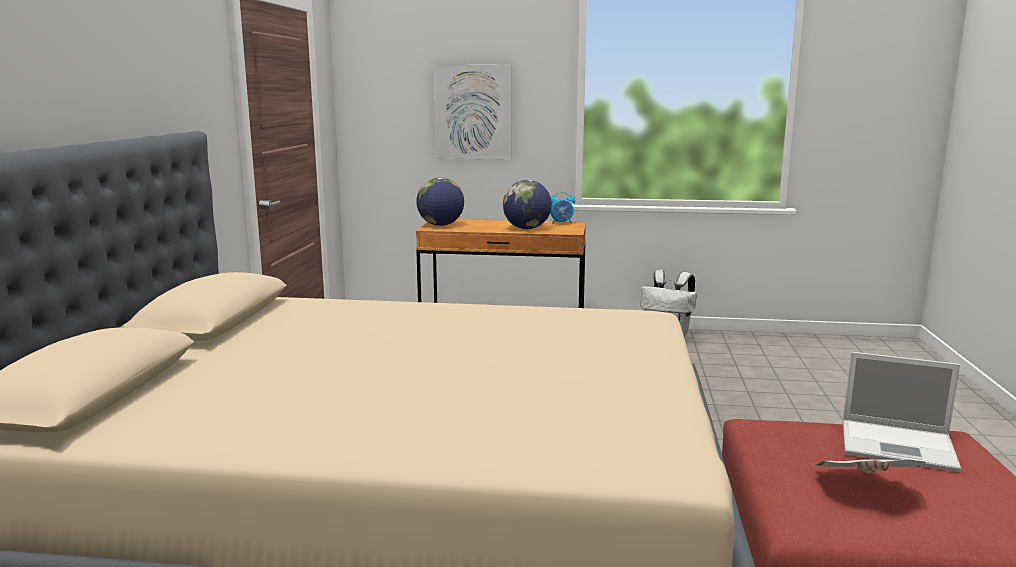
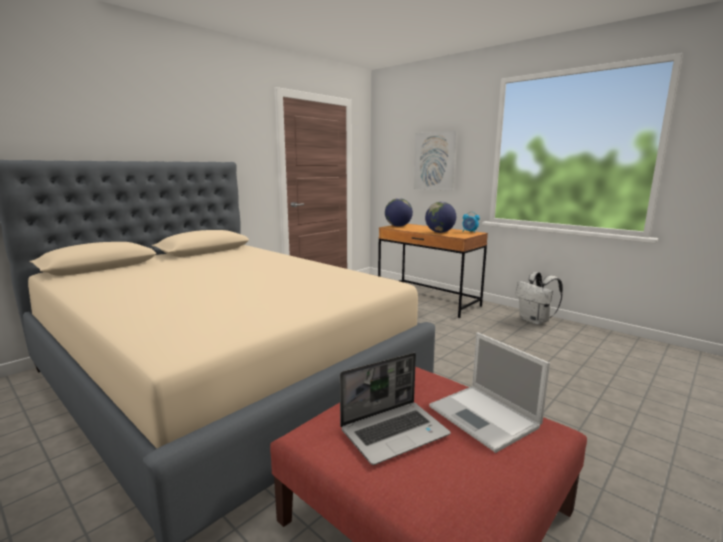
camera: 35 degrees right, 0 degrees up
(864, 489) = (395, 432): newspaper -> laptop

